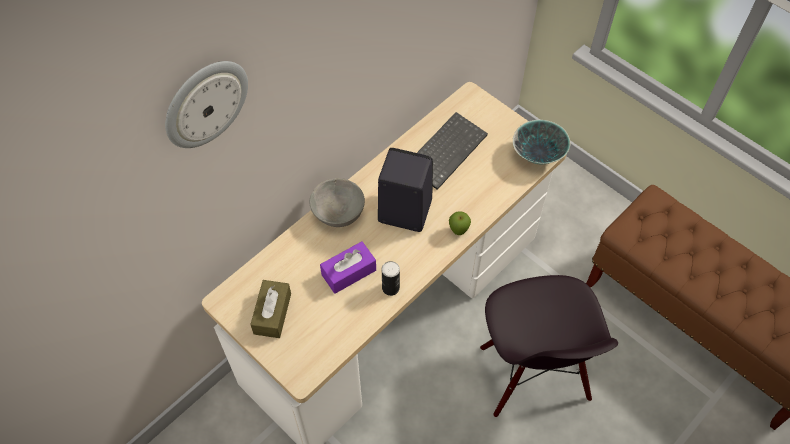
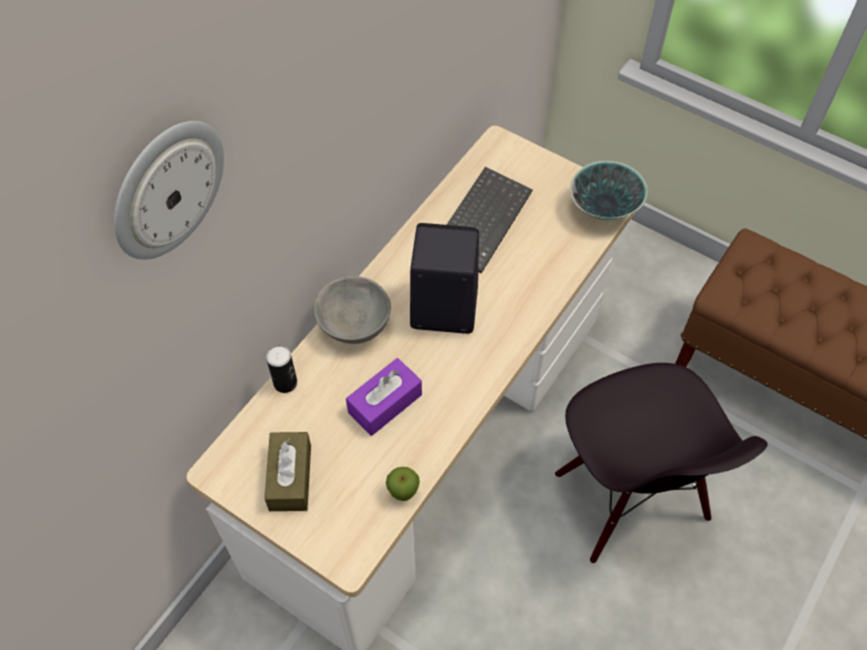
camera: 10 degrees left, 0 degrees up
(390, 288) = (446, 416): can -> can (285, 382)
(458, 231) = (521, 325): apple -> apple (403, 493)

